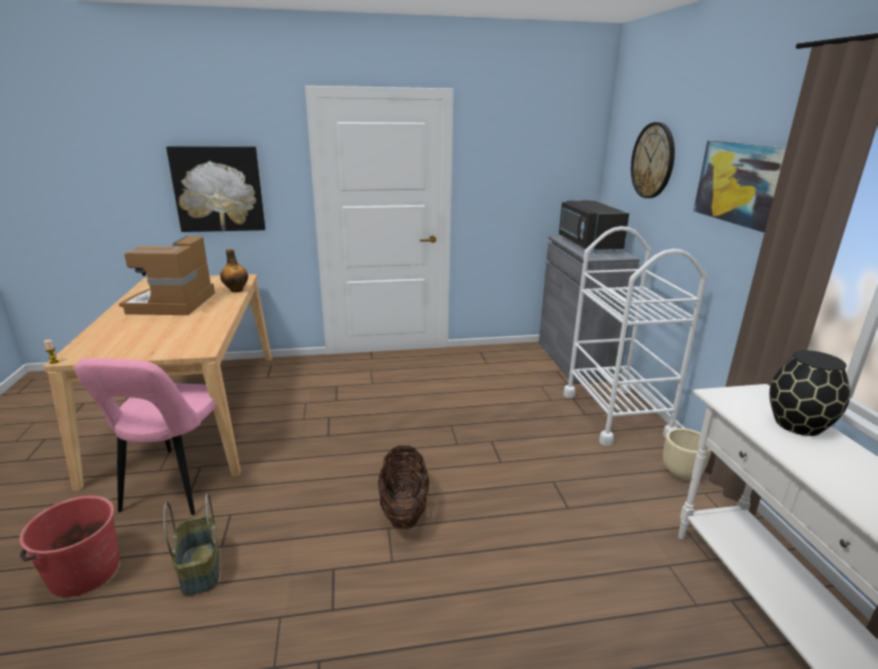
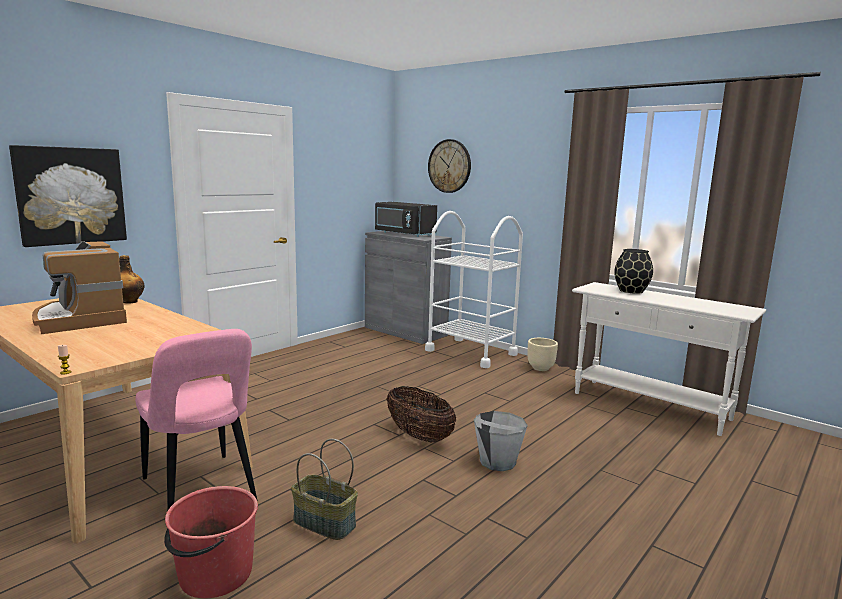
camera: 40 degrees left, 10 degrees down
(432, 590) = (497, 461): none -> grey bucket
(739, 183) = (532, 172): picture -> none

